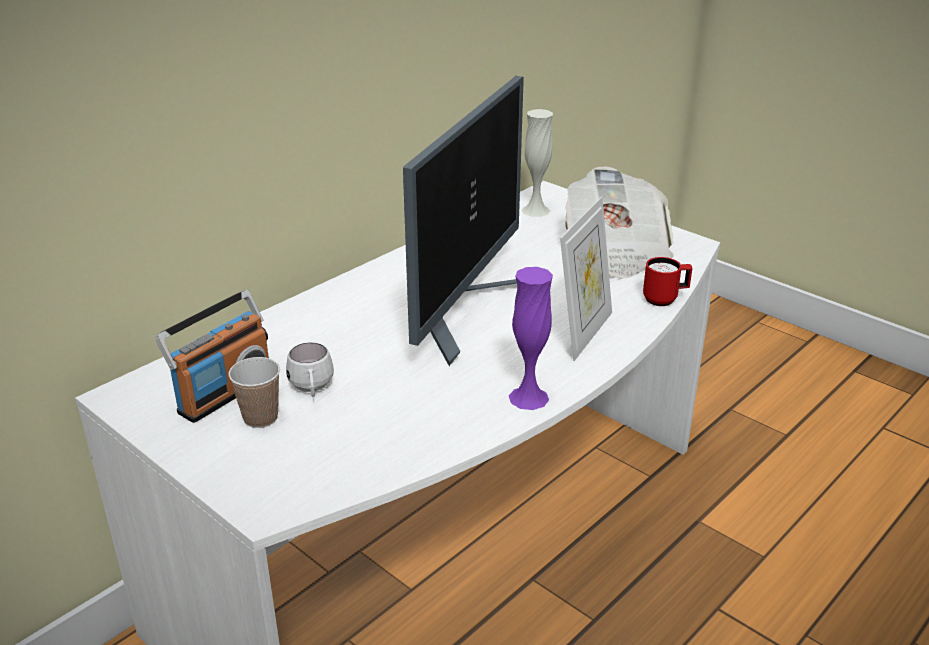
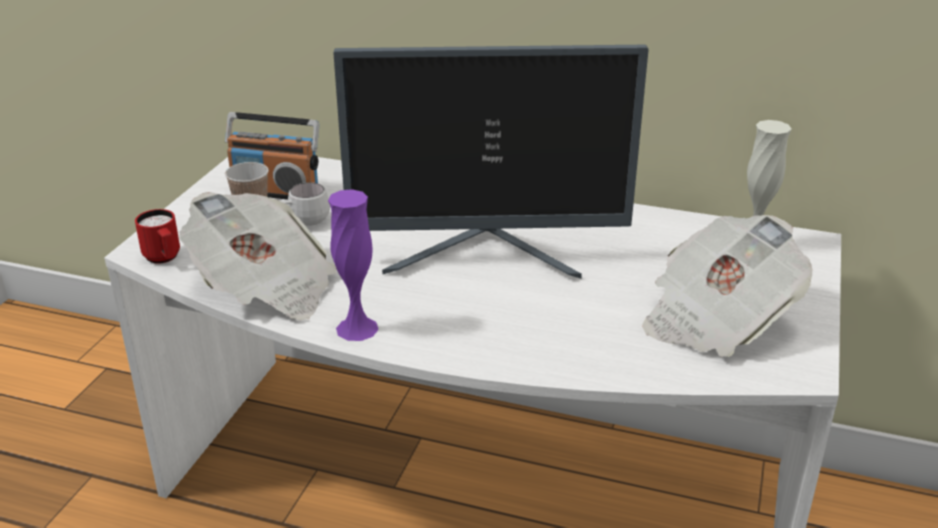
camera: 65 degrees right, 0 degrees up
(420, 435) = (265, 288): none -> newspaper
(583, 333) = (503, 335): picture frame -> none
(665, 299) = (630, 376): red mug -> red mug (164, 259)

